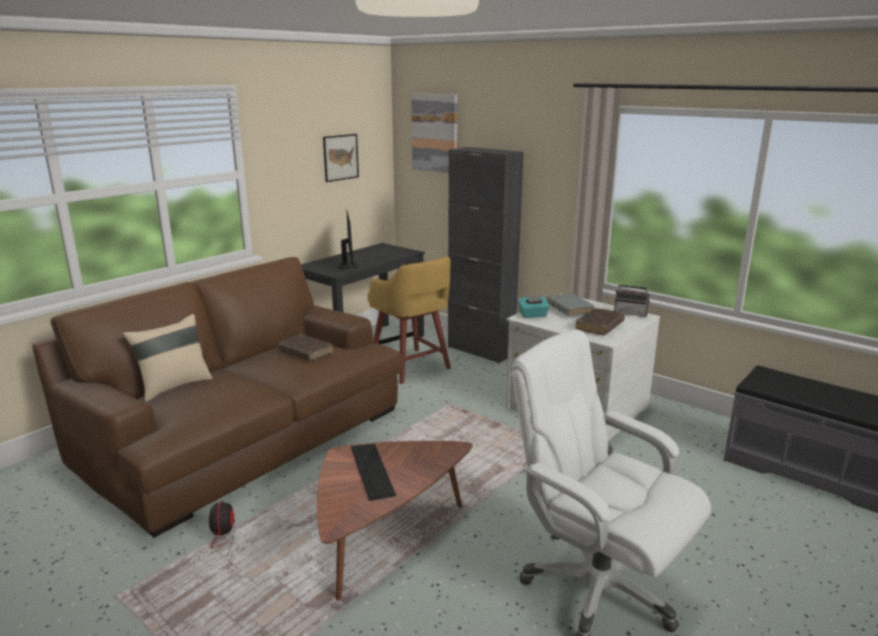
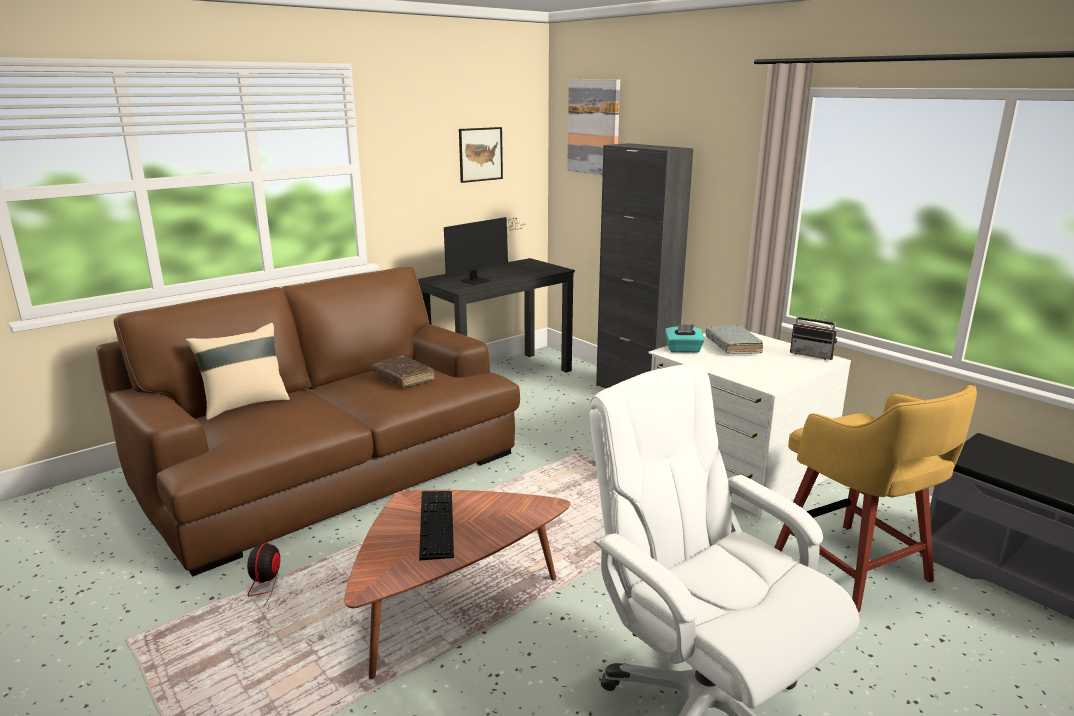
camera: 10 degrees right, 0 degrees up
(348, 265) = (479, 280): monitor -> monitor turned 45 degrees clockwise
(410, 367) = (545, 405): yellow stool -> yellow stool (854, 569)
(599, 327) = (764, 369): brown book -> none

